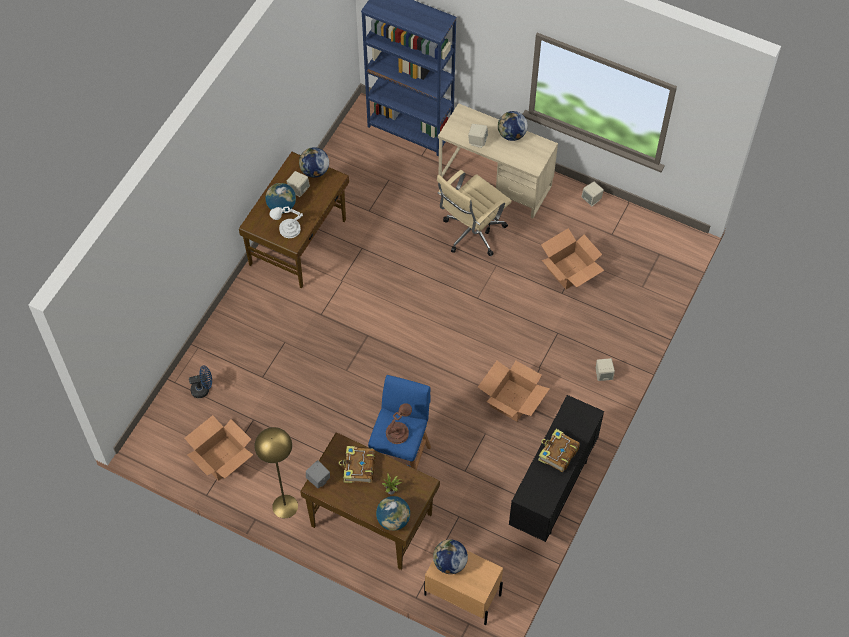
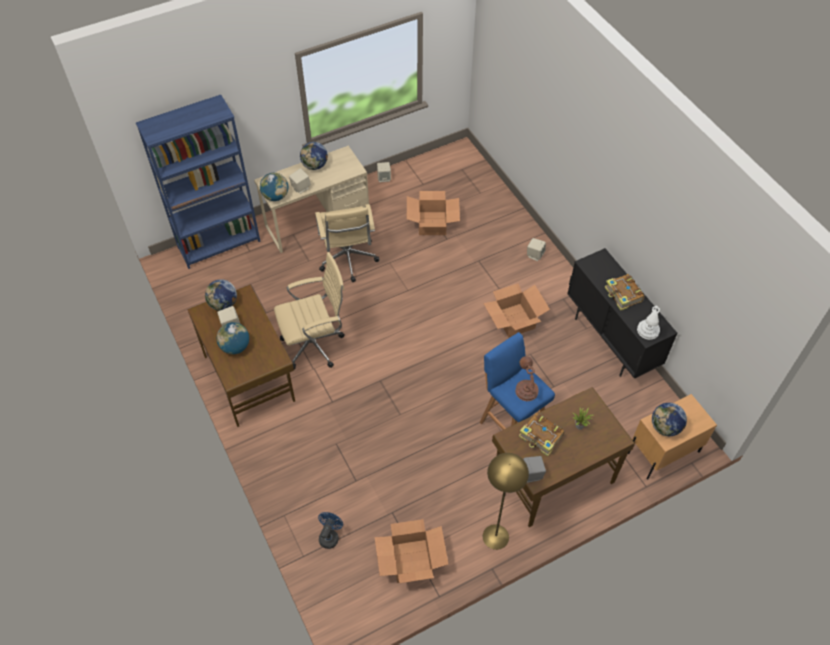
camera: 55 degrees left, 5 degrees down
(288, 230) = (263, 356): white table lamp -> white table lamp (647, 332)
(366, 267) = (316, 345): none -> beige office chair
(393, 520) = (608, 440): globe -> globe (275, 196)

